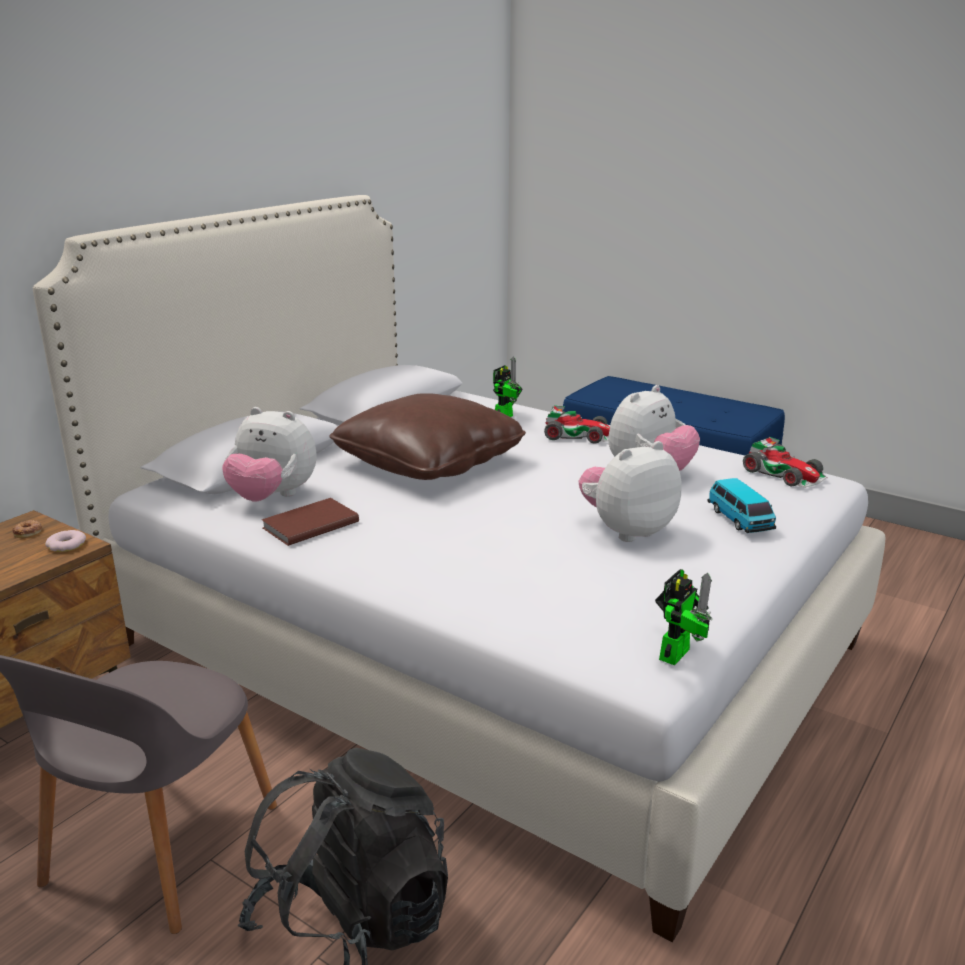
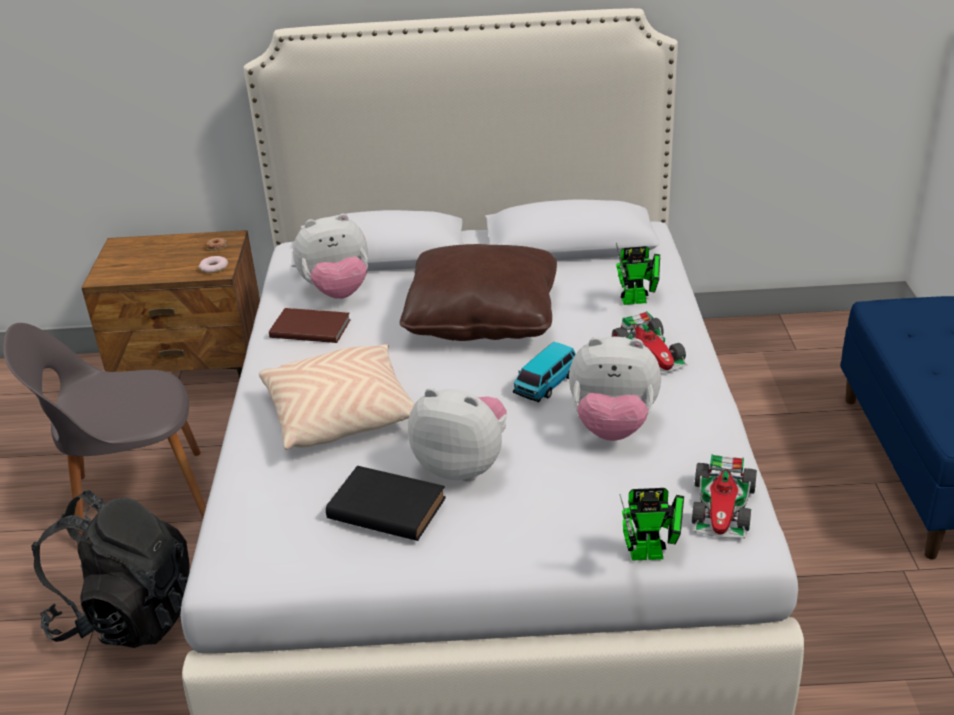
camera: 55 degrees right, 10 degrees up
(272, 497) = (337, 292): plush toy -> plush toy turned 90 degrees counterclockwise
(478, 552) = (341, 414): none -> beige pillow
(650, 573) = (384, 508): none -> black book
(677, 651) = (272, 572): toy robot -> toy robot (652, 554)
(740, 520) = (560, 518): toy car -> toy car (546, 384)

